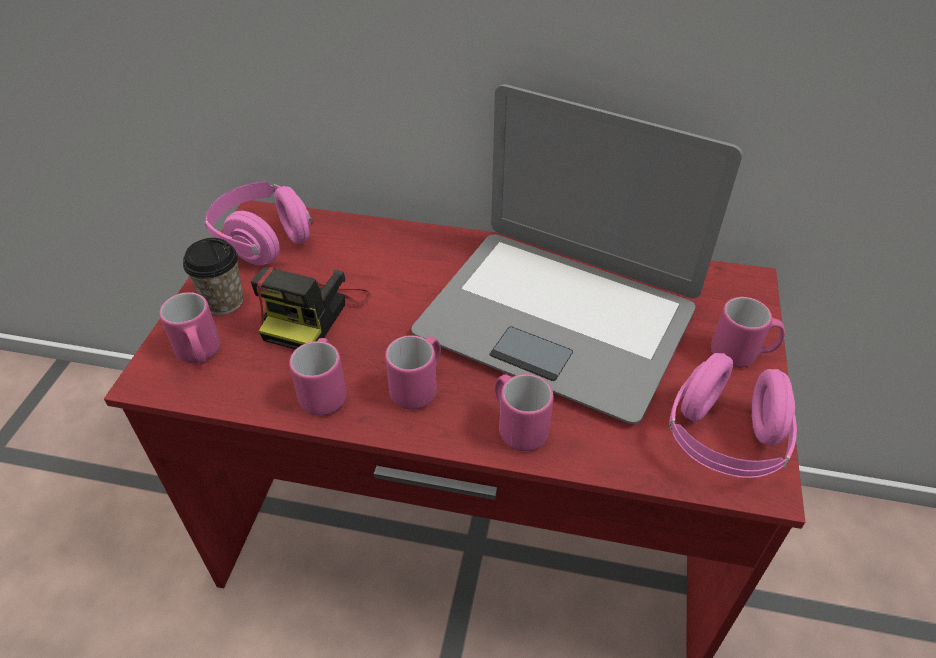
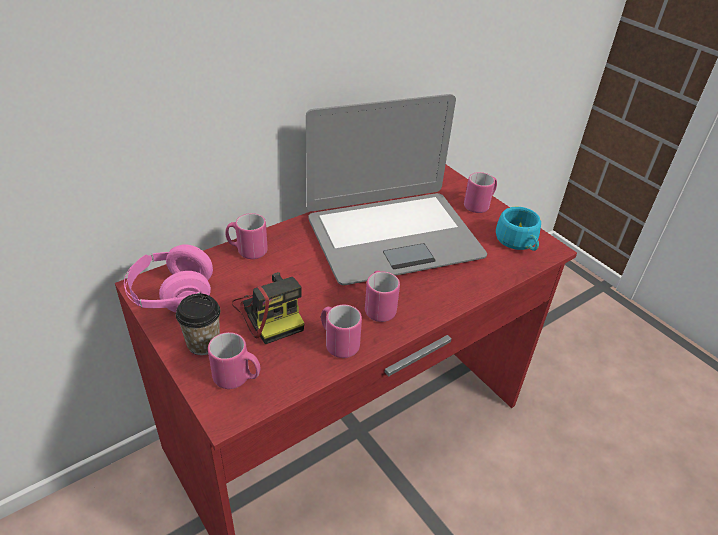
camera: 50 degrees left, 5 degrees down
(517, 427) = (443, 292): pink mug -> pink mug (247, 251)
(724, 440) = (518, 242): pink headphones -> turquoise cup

